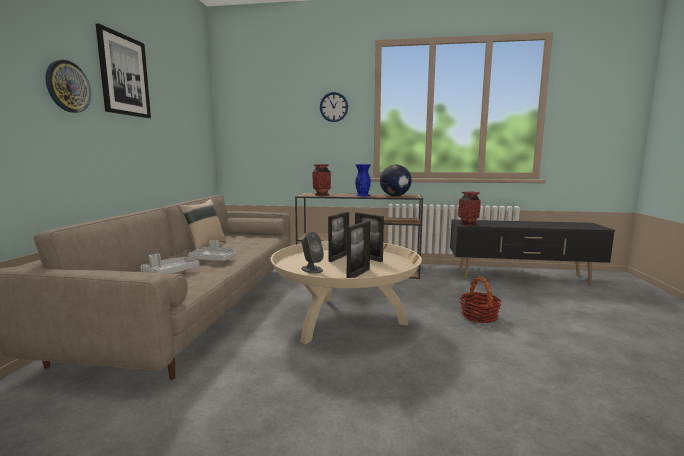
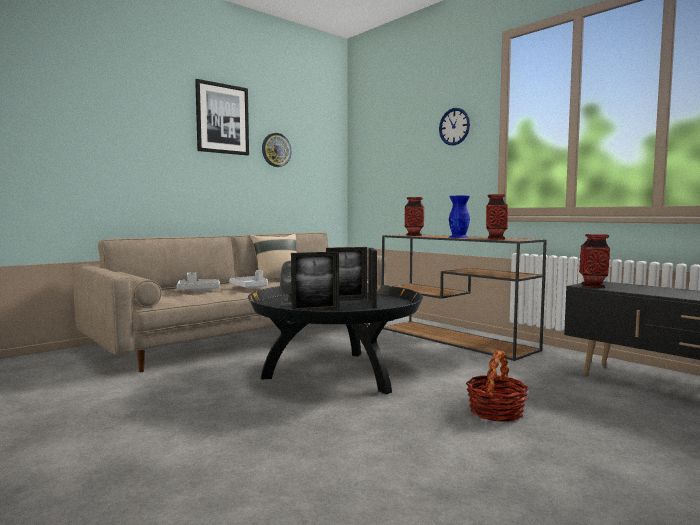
camera: 40 degrees right, 5 degrees down
(68, 86) = (161, 132): wall clock -> wall clock (276, 150)
(345, 320) = (336, 373): beige coffee table -> black coffee table
(395, 196) = (496, 239): globe -> vase

